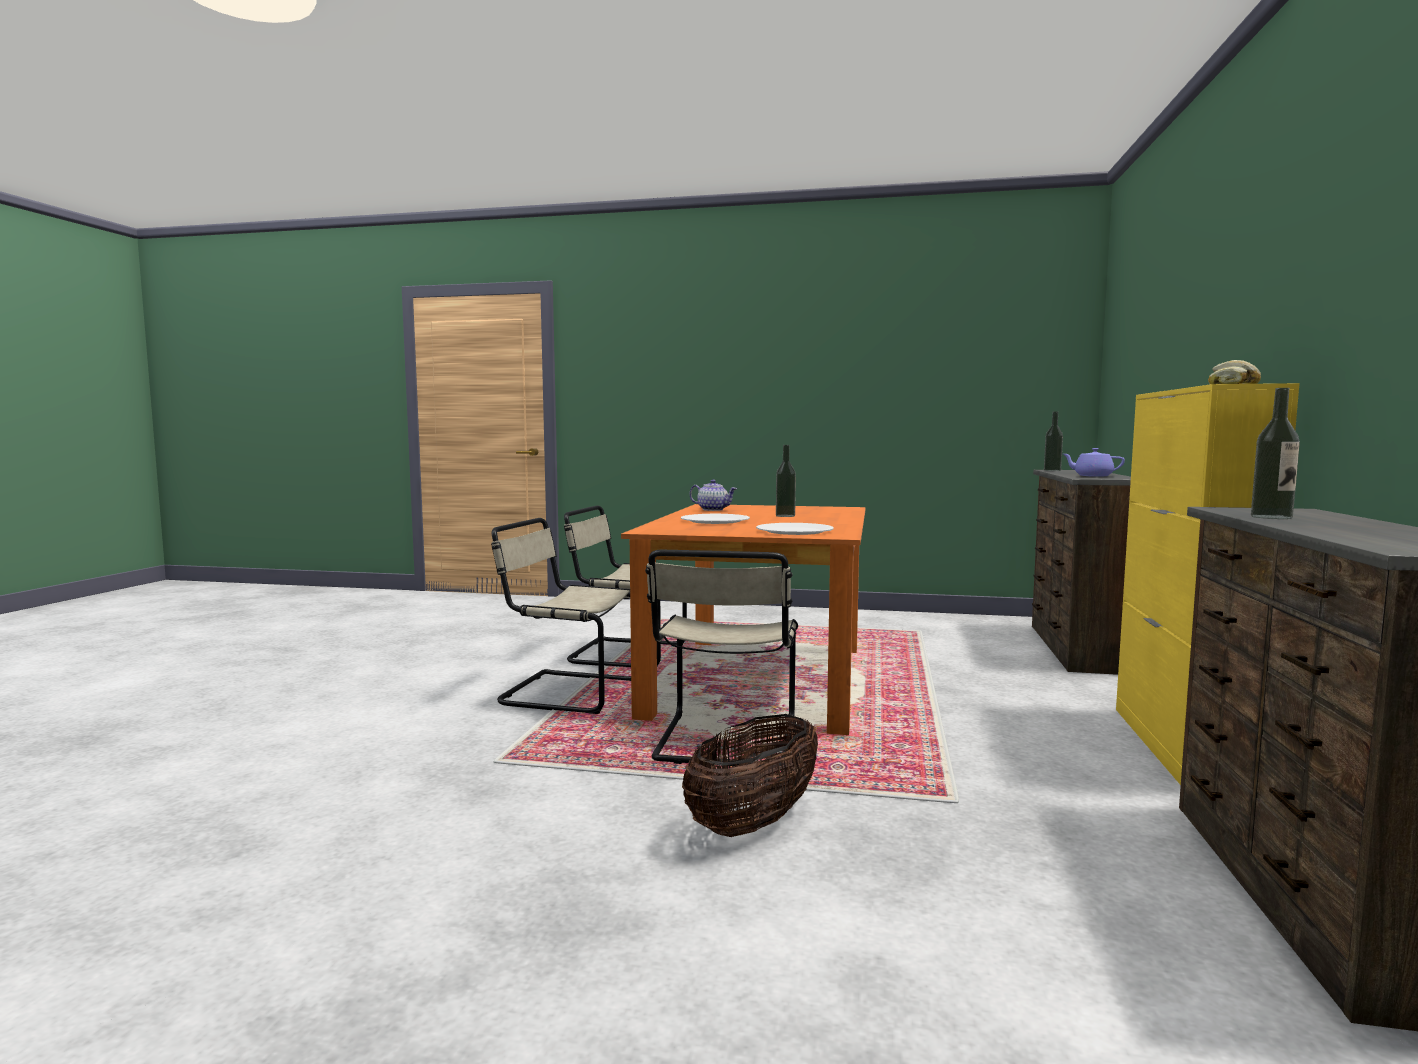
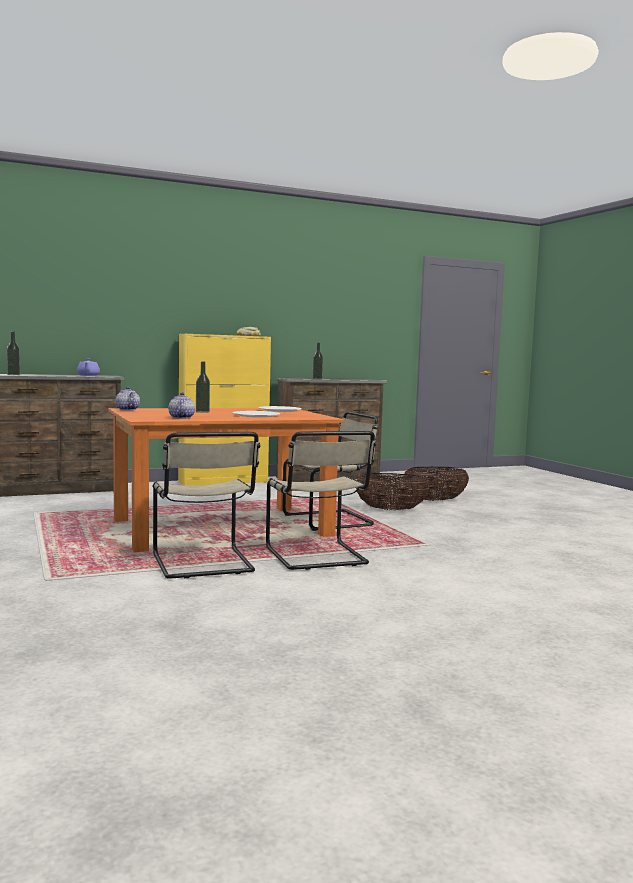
camera: 125 degrees left, 0 degrees up
(810, 937) = (434, 500): none -> basket
(834, 508) = (127, 409): none -> teapot

